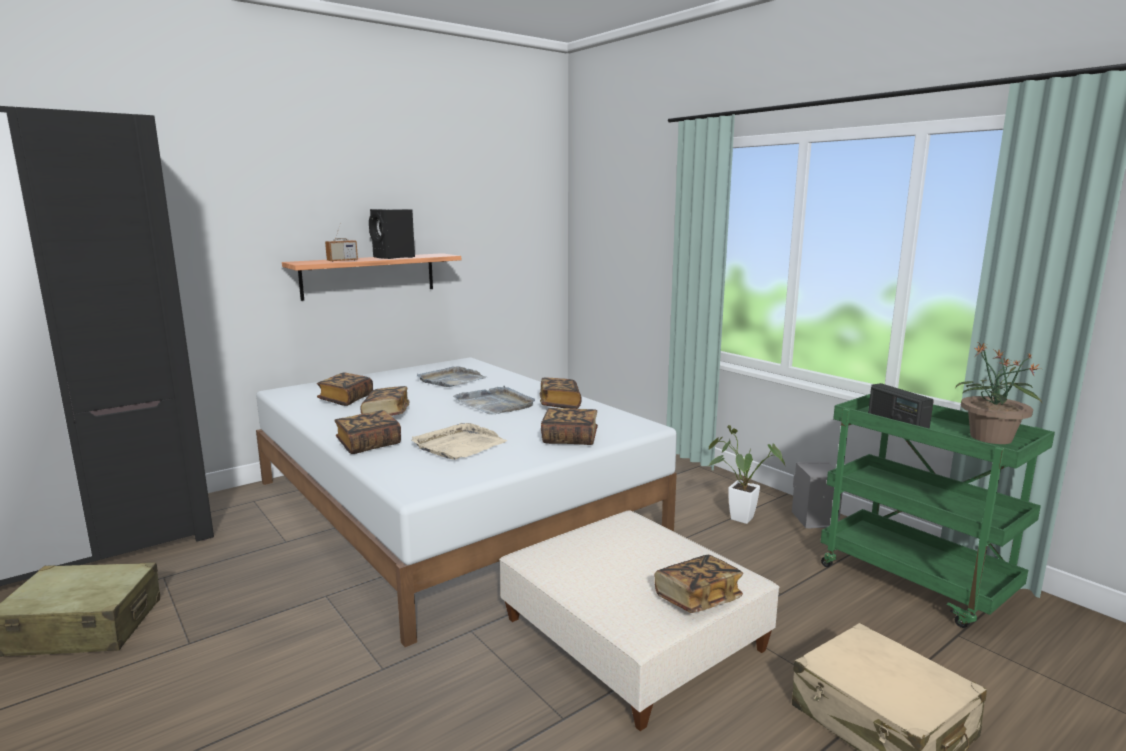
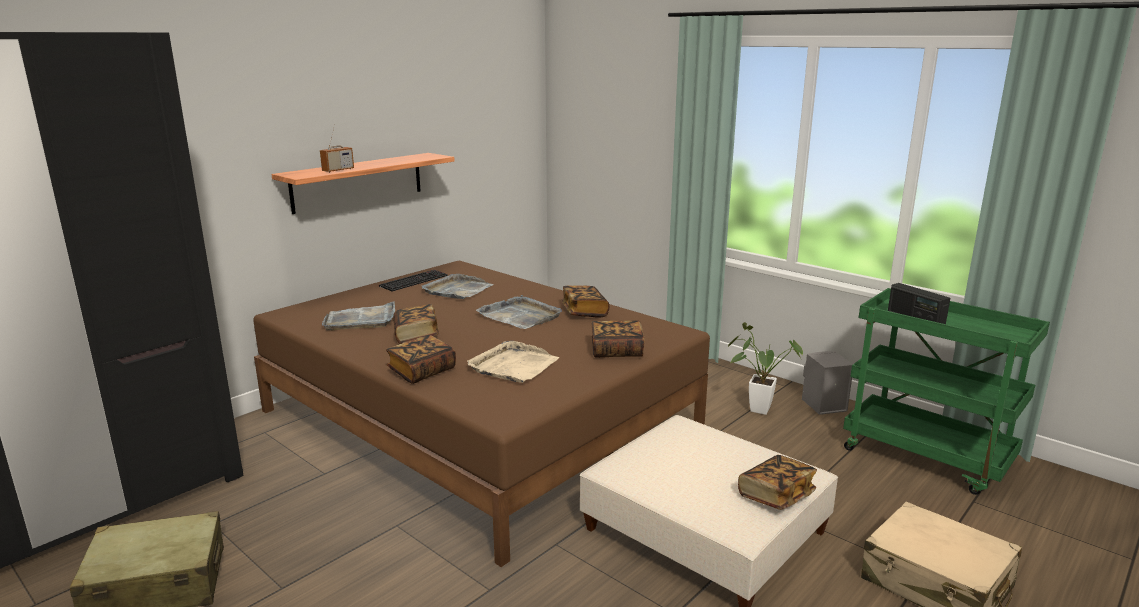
camera: 10 degrees left, 5 degrees up
(346, 399) = (361, 320): book -> grey tray
(394, 257) = (386, 162): black speaker -> none
(417, 371) = (414, 280): none -> keyboard
(451, 506) = (478, 420): white bed -> brown bed
(990, 438) = (997, 330): potted plant -> none

